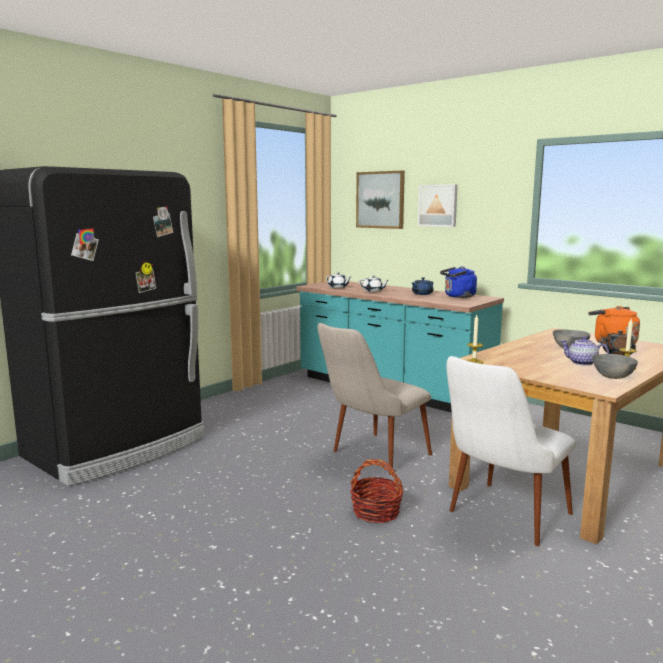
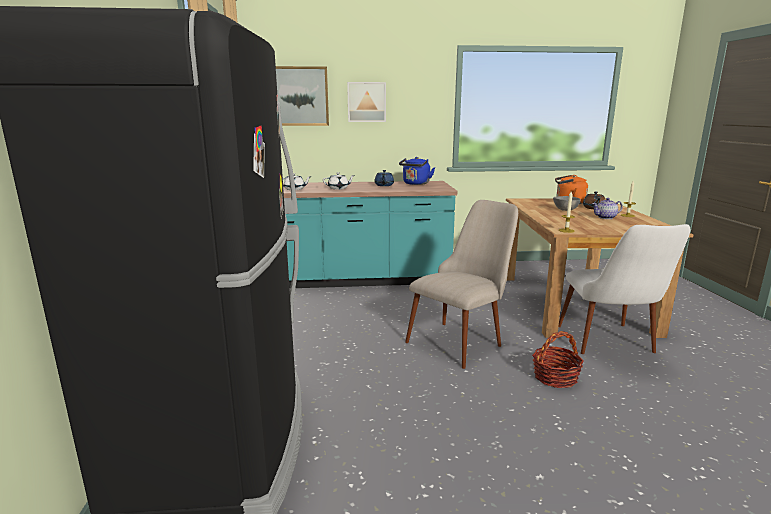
camera: 45 degrees left, 5 degrees up
(371, 458) = (462, 339): beige chair -> beige chair turned 135 degrees counterclockwise
(612, 377) = (646, 222): grey bowl -> none

